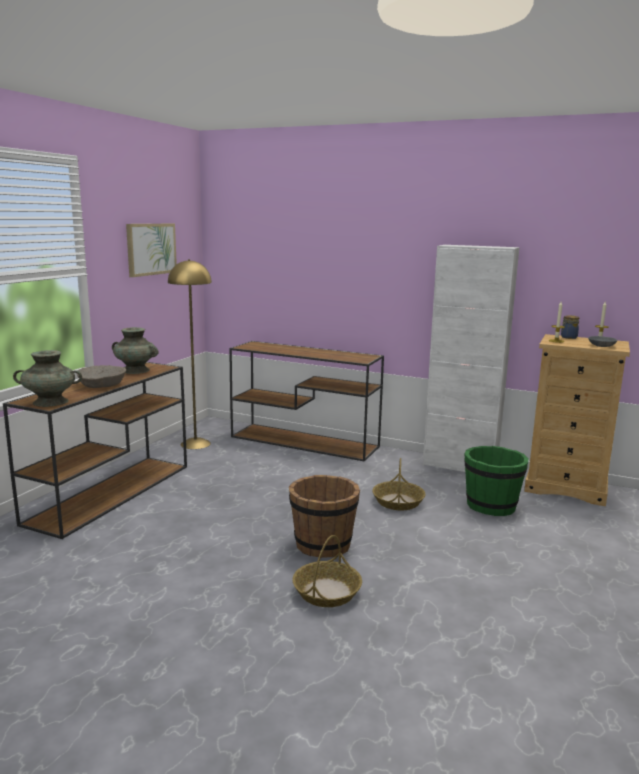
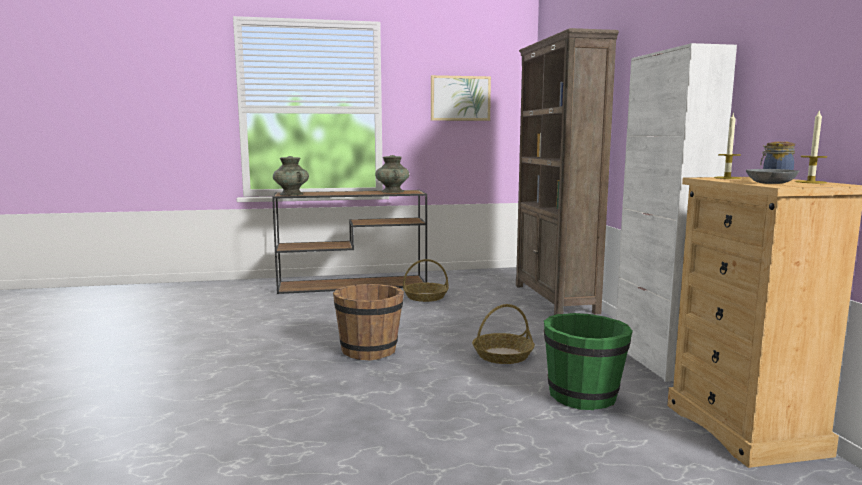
camera: 55 degrees right, 5 degrees down
(102, 384) = (345, 193): beige bowl -> none
(195, 443) = (471, 277): yellow floor lamp -> none
(305, 442) = (555, 299): brown console table -> brown bookcase
(327, 591) = (293, 370): basket -> basket (425, 297)

